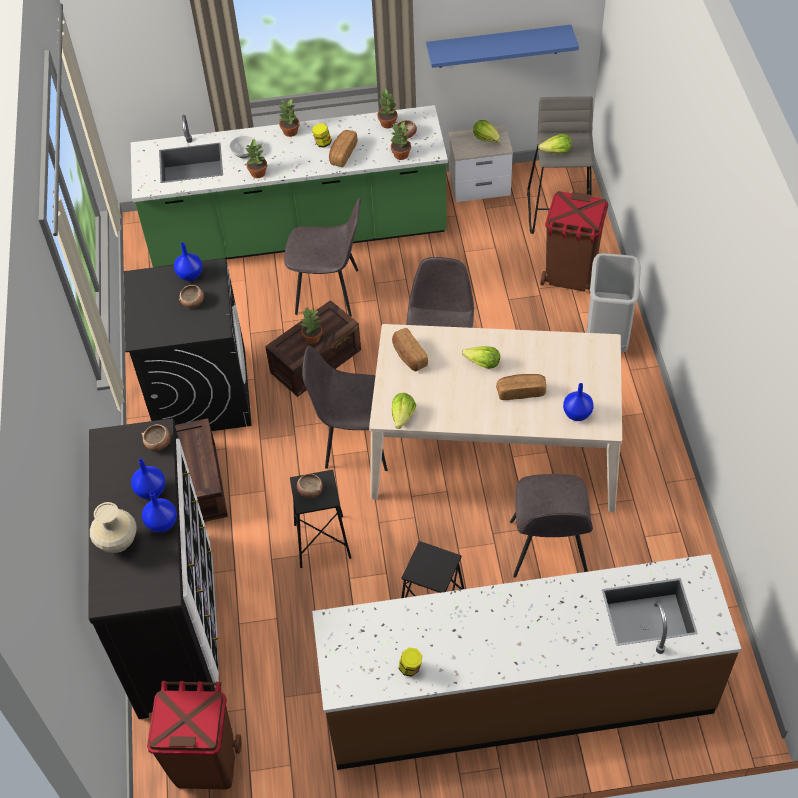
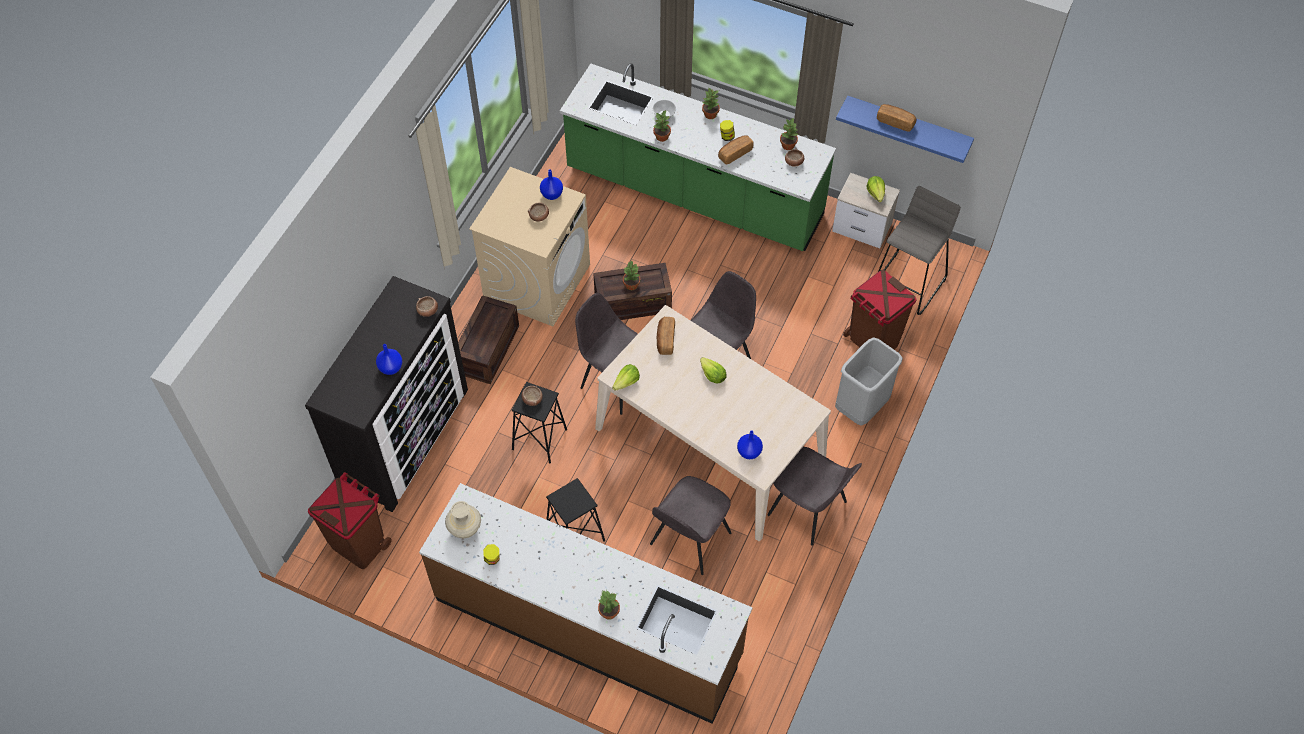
camera: 30 degrees right, 5 degrees up
(118, 542) = (356, 364): beige vase -> beige vase (465, 529)
(150, 491) = (399, 341): blue vase -> none
(201, 392) = (537, 281): black washing machine -> beige washing machine
(329, 292) = (682, 254): grey chair -> grey chair (809, 510)
(400, 155) = (777, 177): potted plant -> potted plant (608, 612)
(521, 391) = (722, 412): bread -> bread (895, 122)
(556, 152) = (907, 236): lettuce -> none

